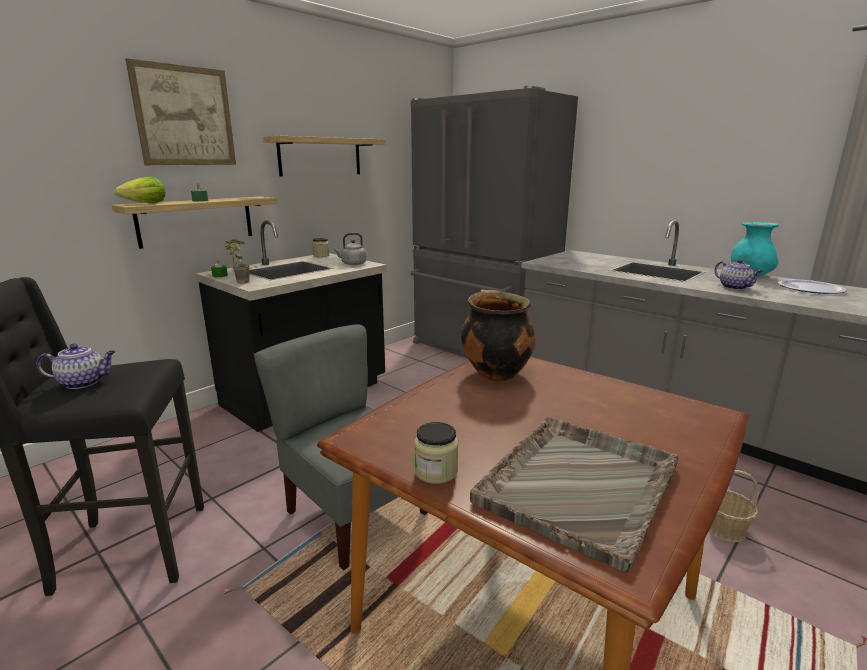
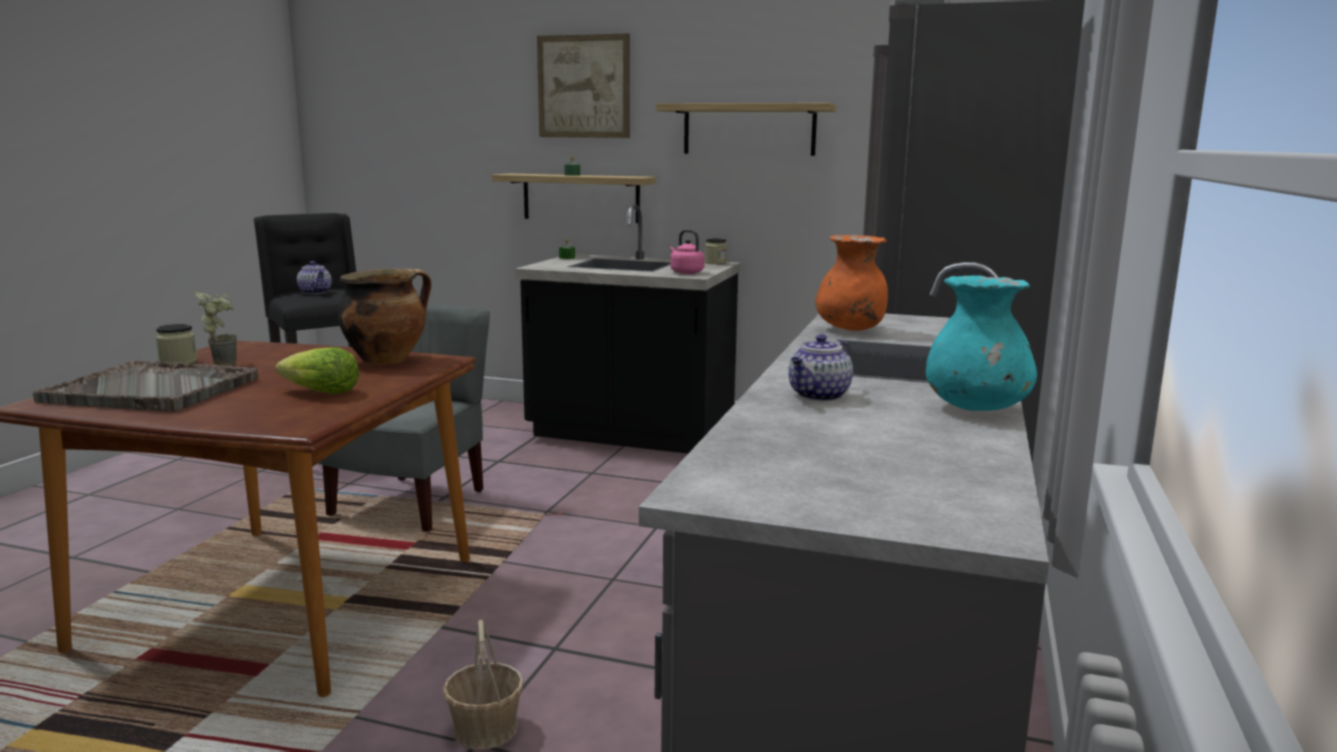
camera: 65 degrees right, 5 degrees down
(145, 203) = (523, 174): lettuce -> lettuce (320, 393)
(239, 282) = (545, 263): potted plant -> potted plant (224, 364)
(352, 264) = (685, 272): grey kettle -> pink kettle
(583, 266) = (850, 329): none -> orange vase
(810, 288) = (914, 443): plate -> none

